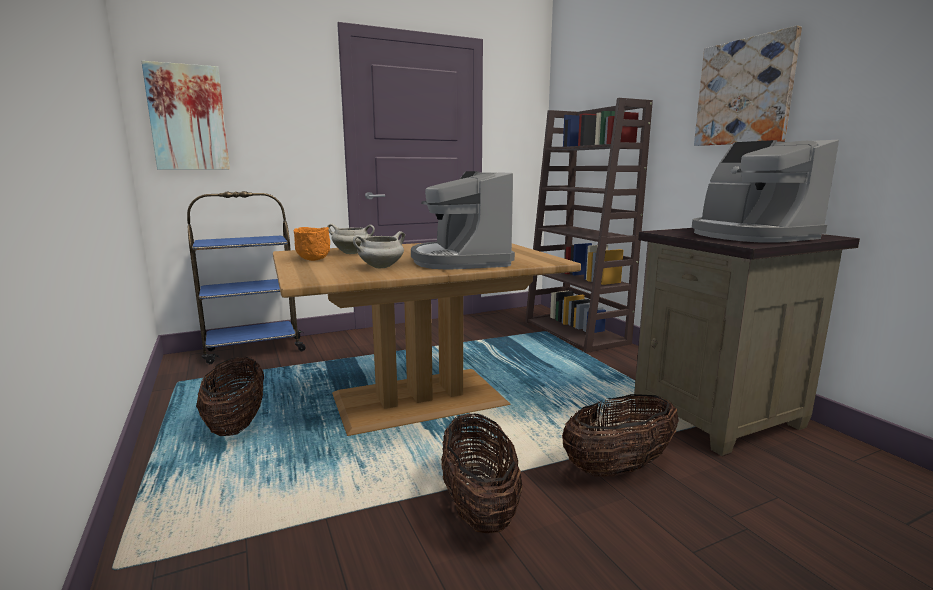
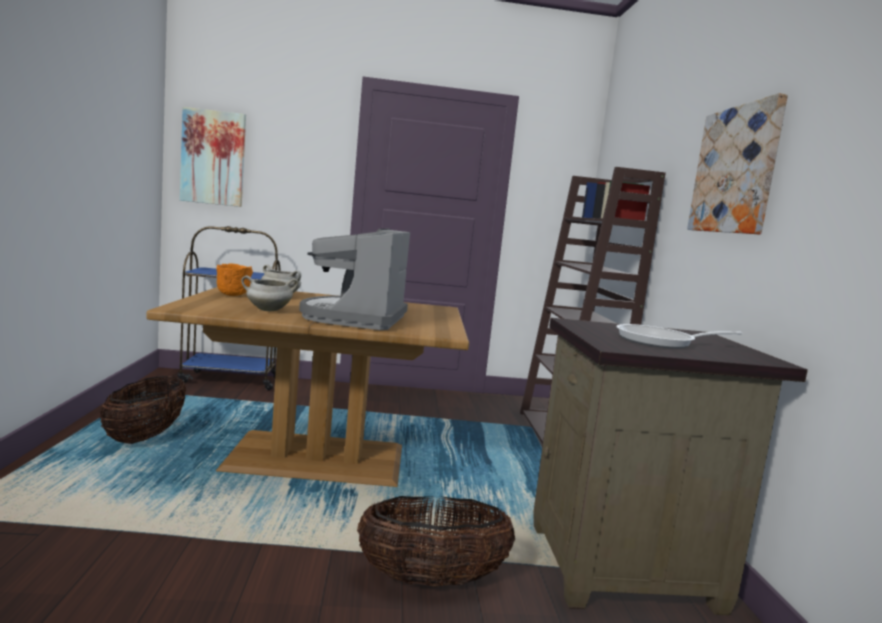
camera: 20 degrees right, 5 degrees down
(479, 507) = (251, 567): basket -> none
(749, 235) = (661, 342): coffee machine -> frying pan

